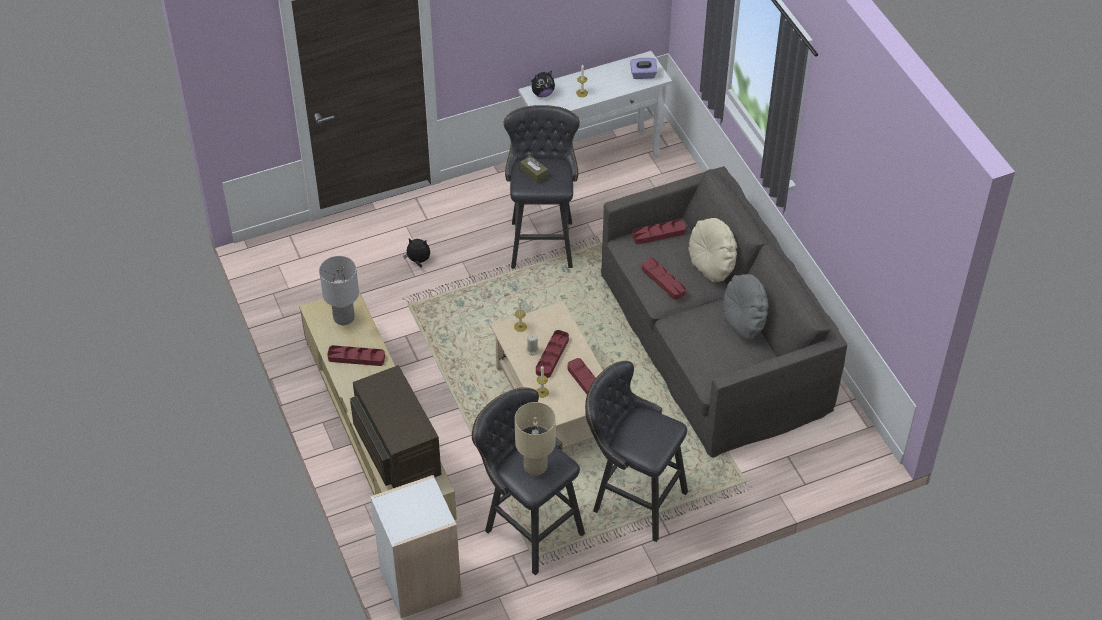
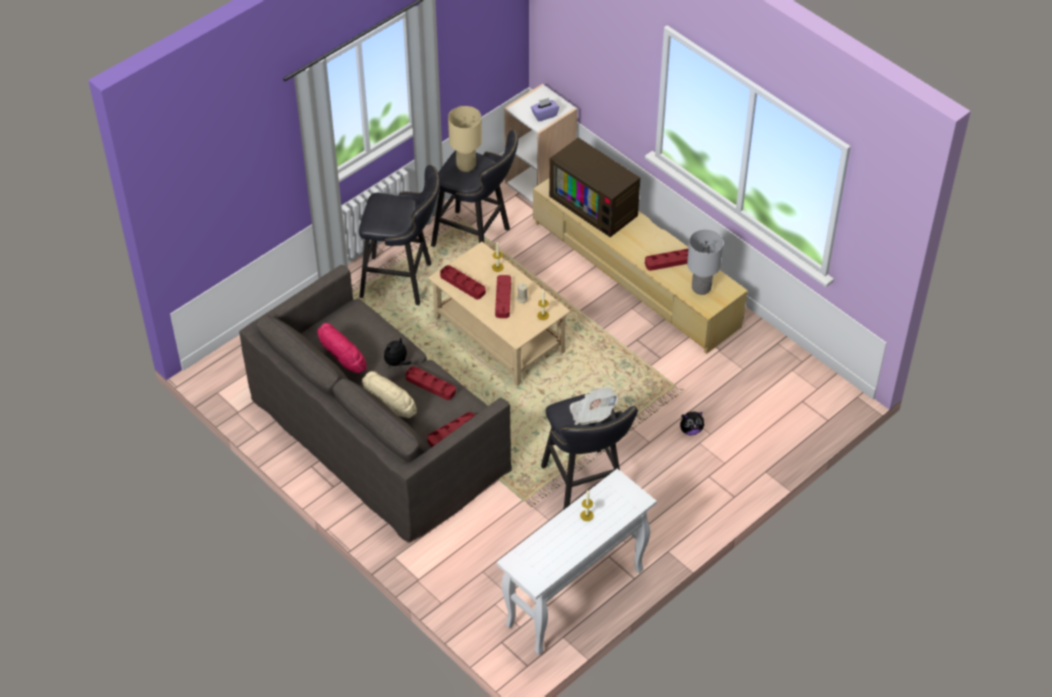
camera: 160 degrees right, 0 degrees up
(534, 173) = (592, 414): brown tissue box -> newspaper
(542, 93) = (628, 502): plush toy -> plush toy (397, 363)
(643, 75) = (530, 559): purple tissue box -> purple tissue box (544, 115)
(743, 325) = (343, 366): grey pillow -> pink pillow

